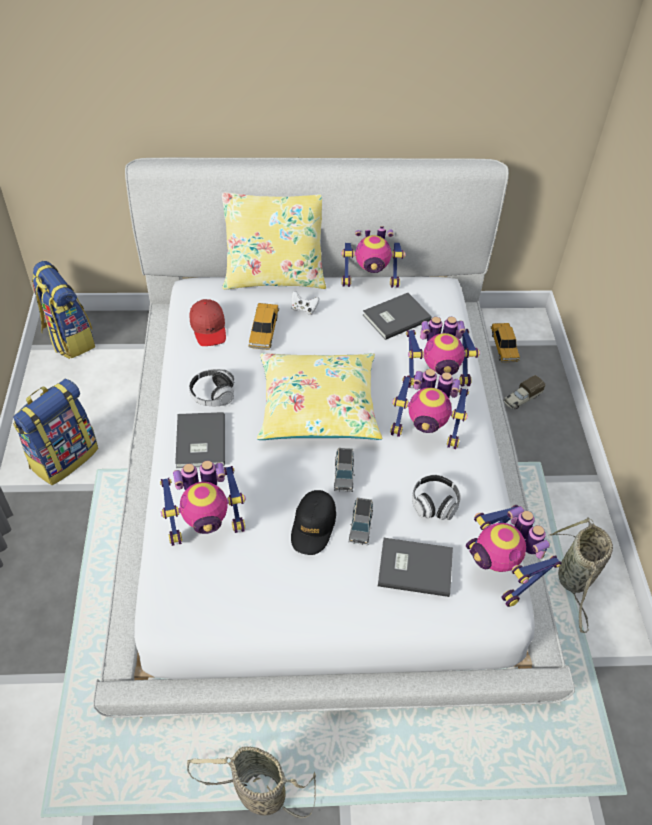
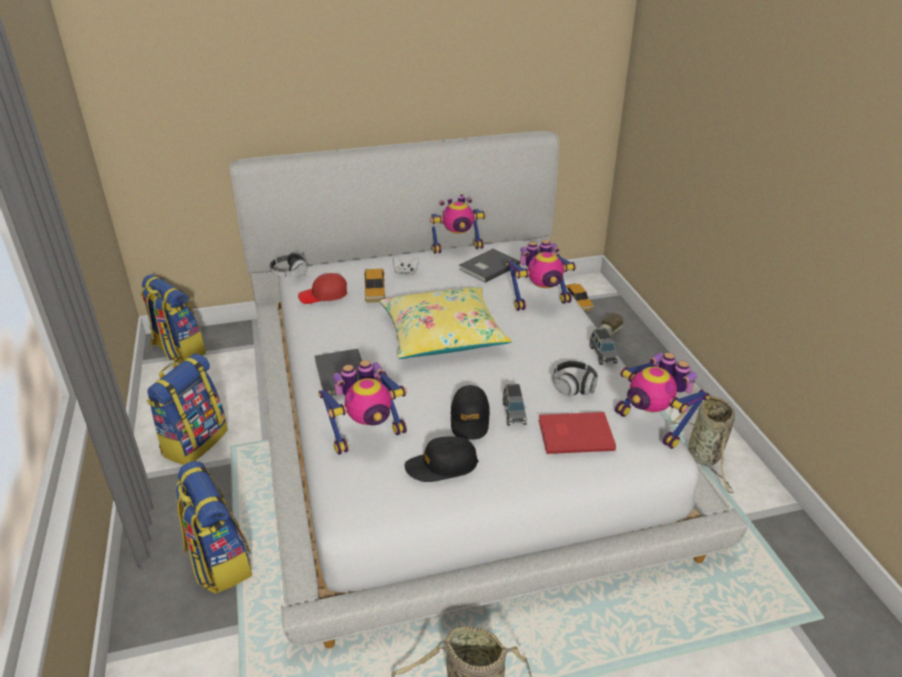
camera: 10 degrees left, 15 degrees down
(61, 601) = (218, 561): none -> backpack
(209, 328) = (323, 295): red cap -> red cap turned 105 degrees clockwise
(212, 395) = (342, 340): headphones -> headphones (289, 274)
(268, 579) = (441, 466): none -> black cap
(274, 277) = (371, 255): yellow pillow -> none
(343, 476) = (484, 379): grey toy car -> grey toy car (602, 354)
(414, 566) = (574, 434): grey book -> red book
(425, 432) = (545, 338): toy robot -> none

